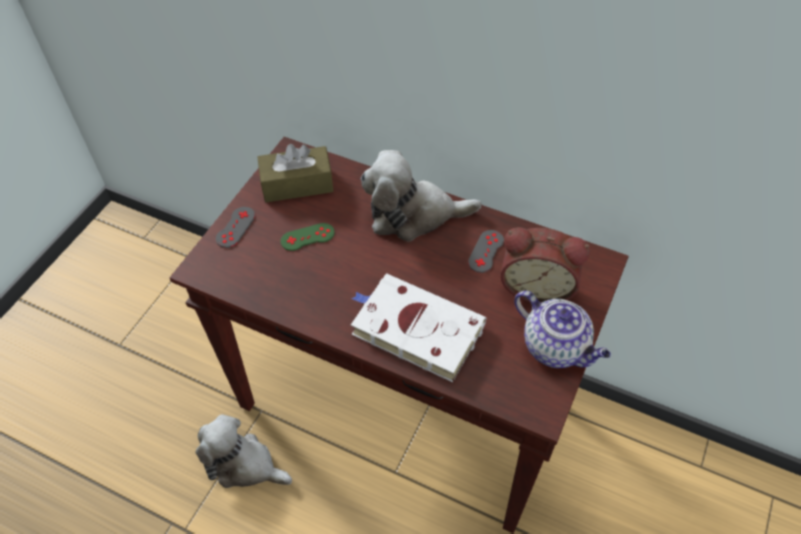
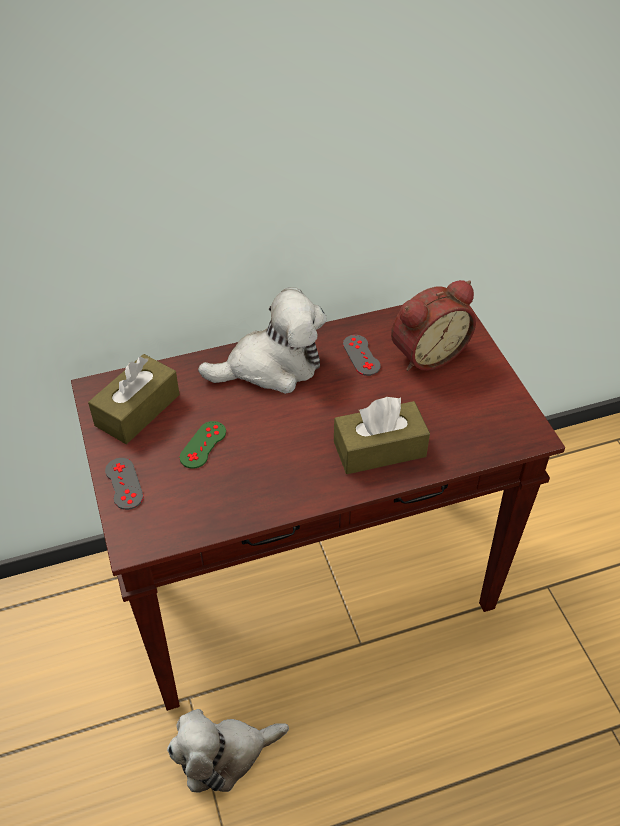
camera: 45 degrees left, 5 degrees down
(413, 215) = (271, 366): plush toy -> plush toy turned 150 degrees counterclockwise
(414, 329) = (379, 449): white book -> brown tissue box
(556, 347) = (490, 386): teapot -> none

